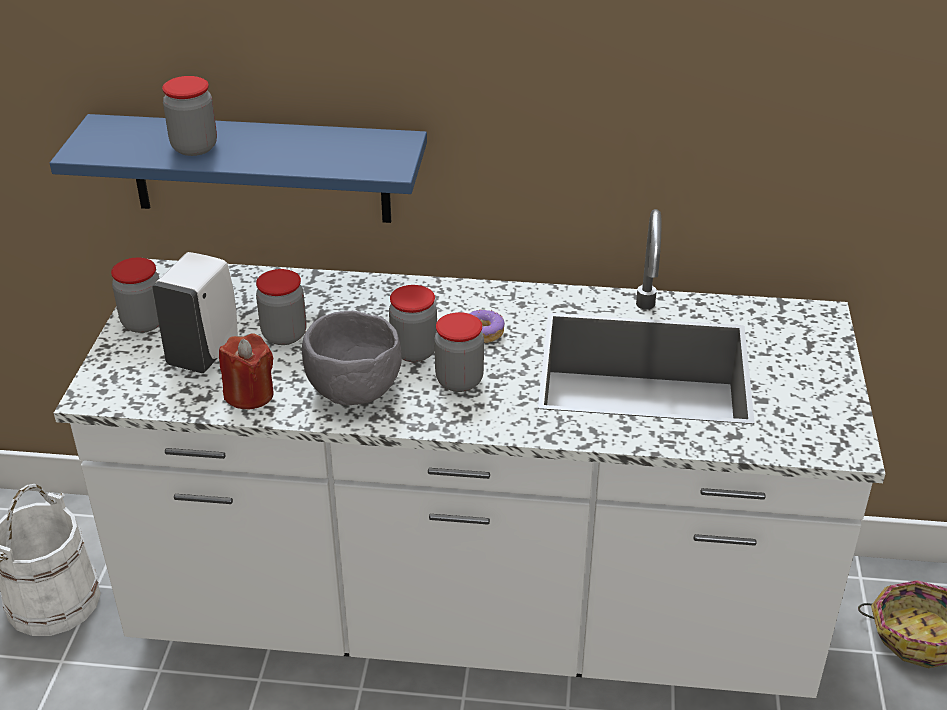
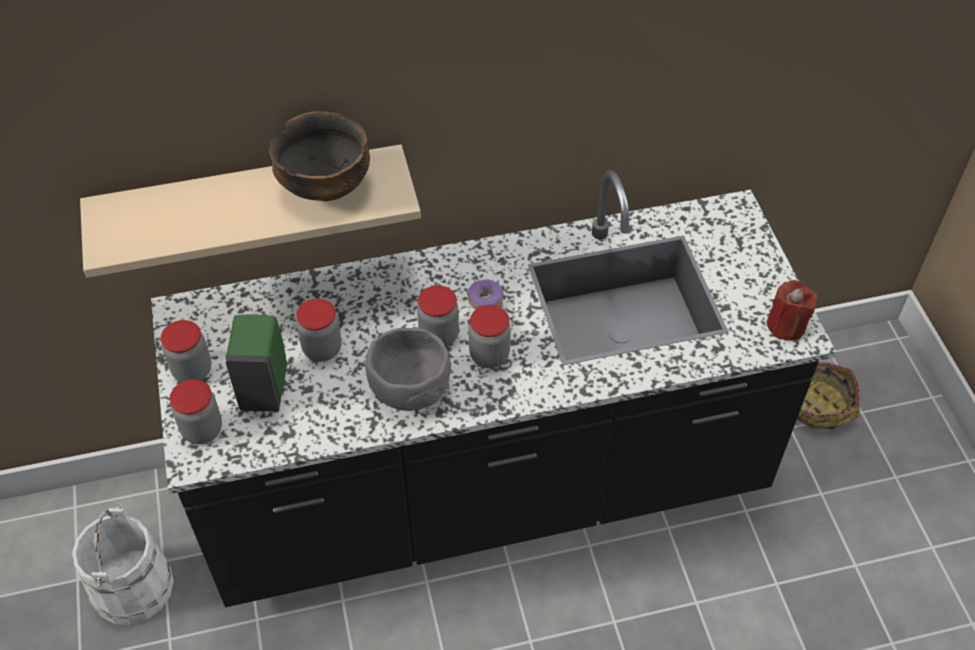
camera: 20 degrees left, 15 degrees up
(194, 147) = (208, 217): jar -> jar (202, 430)
(205, 353) = (264, 387): white soap dispenser -> green soap dispenser
(249, 394) = (326, 420): red candle -> red candle (786, 325)
(260, 169) = (251, 204): blue shelf -> beige shelf
(326, 147) = (326, 187): none -> bowl
(473, 616) = (487, 490): white counter -> black counter

